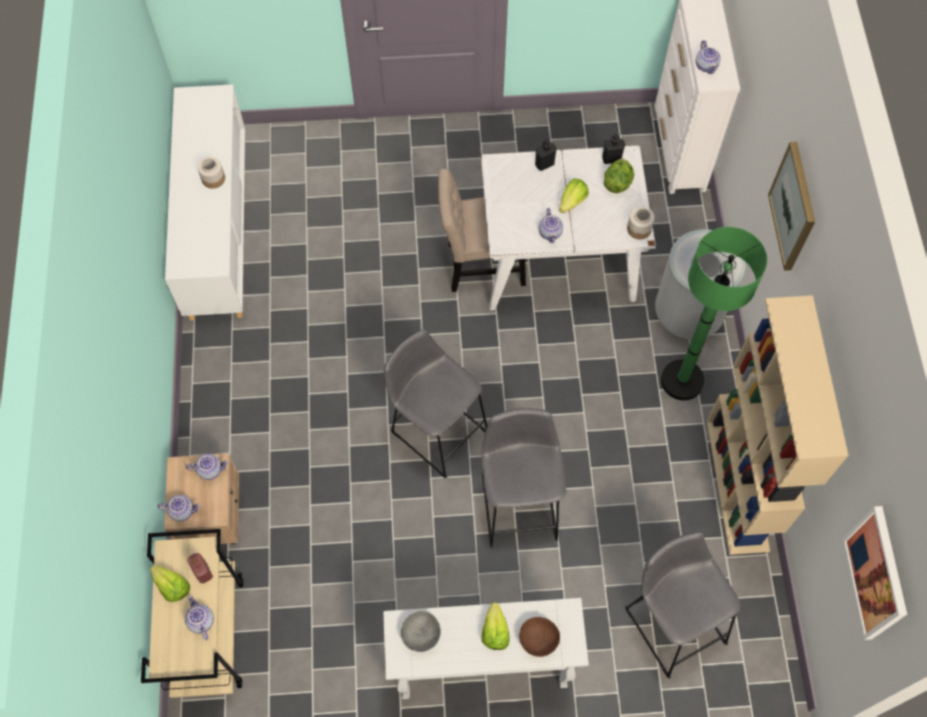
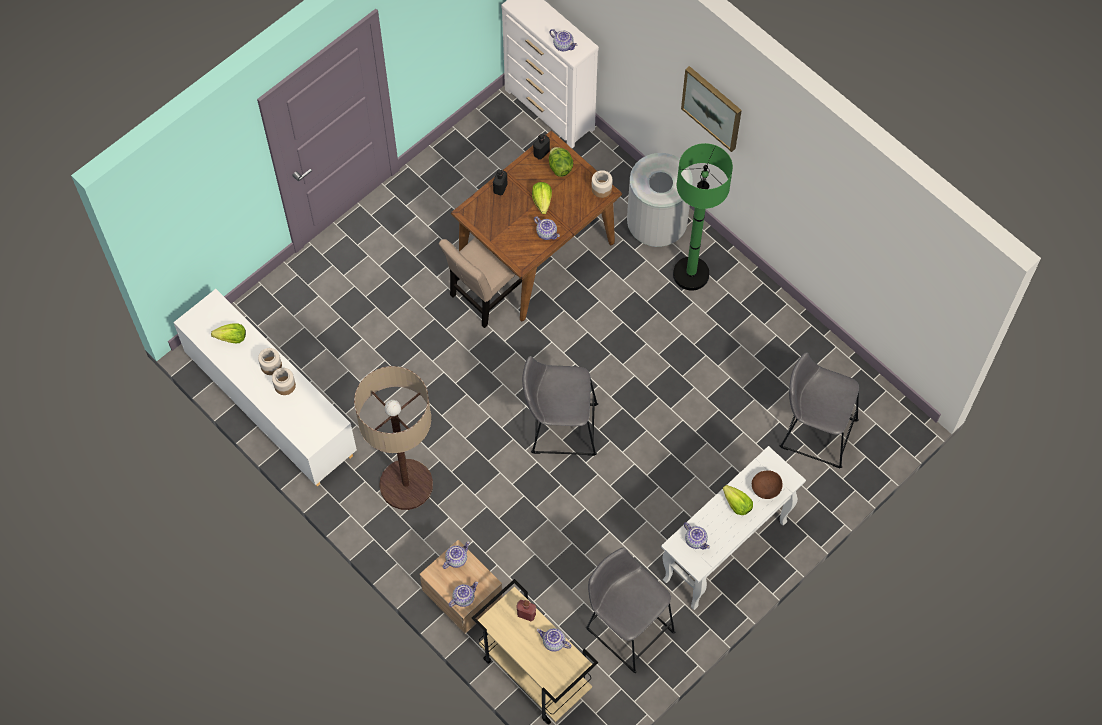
camera: 40 degrees left, 0 degrees up
(172, 587) = (515, 638): lettuce -> lettuce (231, 338)
(207, 203) = (284, 385): none -> jar
(261, 375) = (406, 485): none -> floor lamp
(422, 634) = (696, 540): grey bowl -> teapot
(519, 502) = (657, 433): grey stool -> grey stool (627, 626)
(558, 260) = (537, 251): white dining table -> brown dining table
(738, 485) = (783, 316): beige bookcase -> none
(877, 574) = (932, 293): picture -> none

